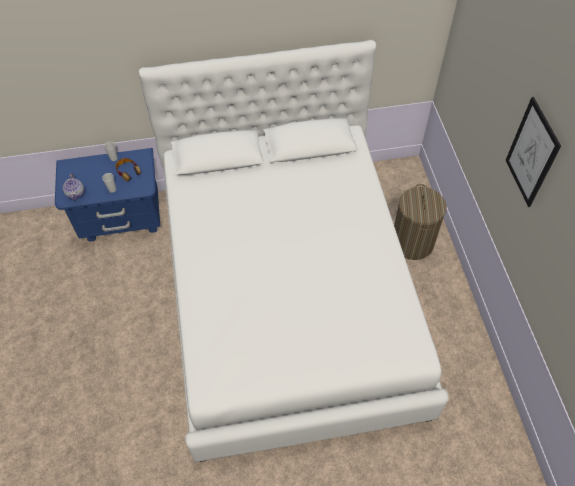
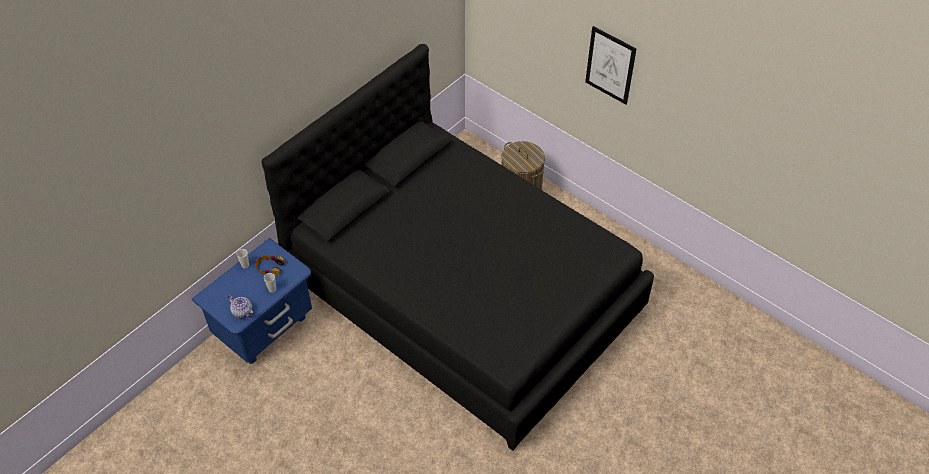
camera: 40 degrees left, 5 degrees down
(288, 294) = (463, 293): white bed -> black bed

